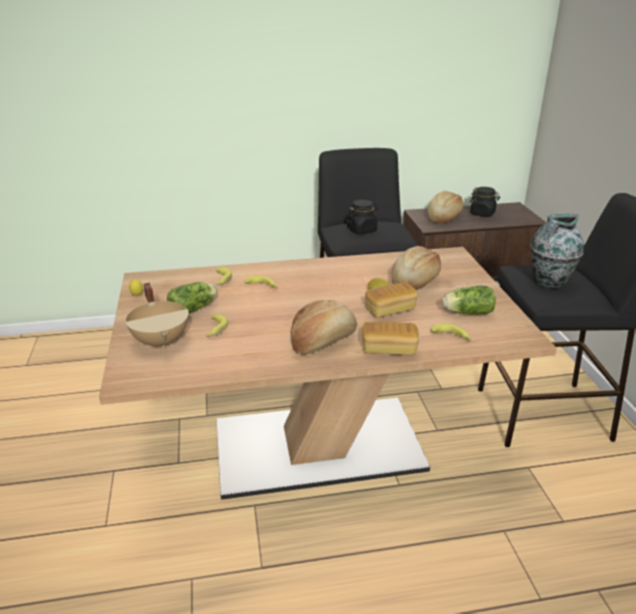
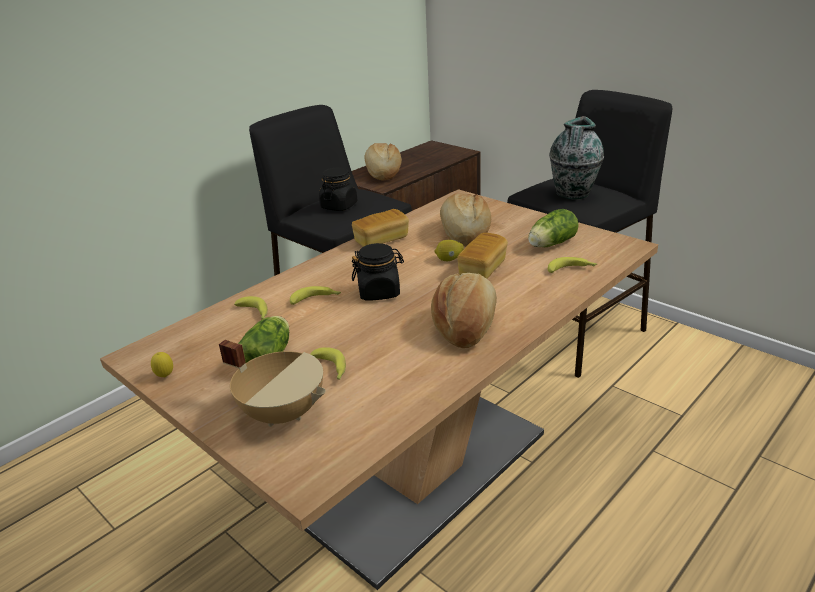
camera: 35 degrees left, 0 degrees up
(389, 349) = (537, 305): bread -> bread (381, 240)
(482, 213) = (413, 159): black jar -> black jar (379, 292)

